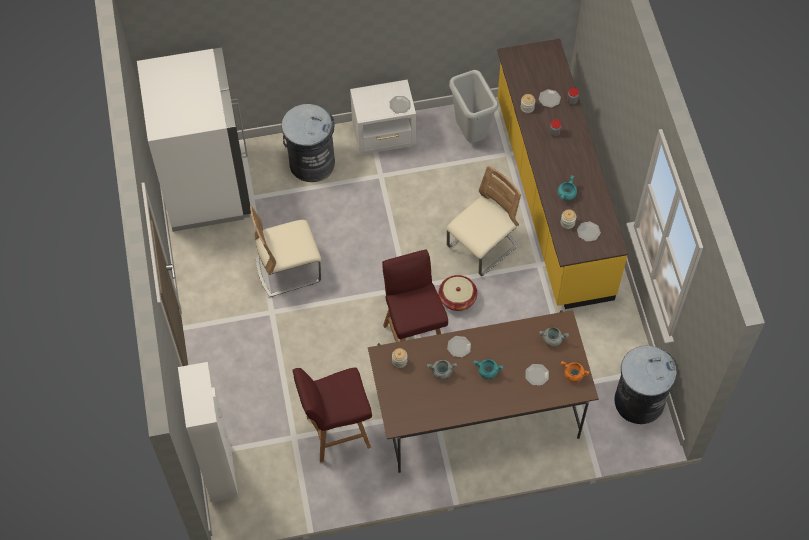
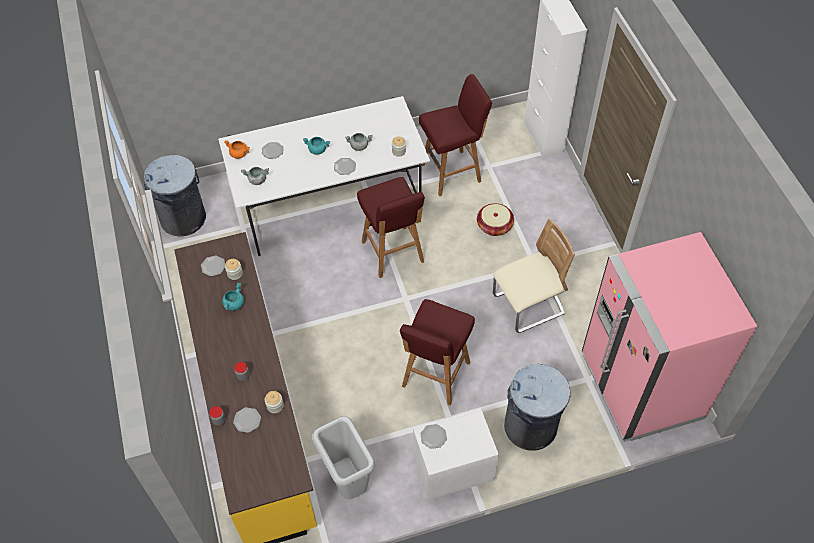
camera: 175 degrees right, 5 degrees down
(206, 186) = (640, 387): white fridge -> pink fridge
(388, 212) = (435, 376): none -> red stool
(457, 298) = (353, 293): basket -> basket (494, 226)
(478, 409) = (329, 200): brown dining table -> white dining table
(482, 247) = (330, 346): beige chair -> none

